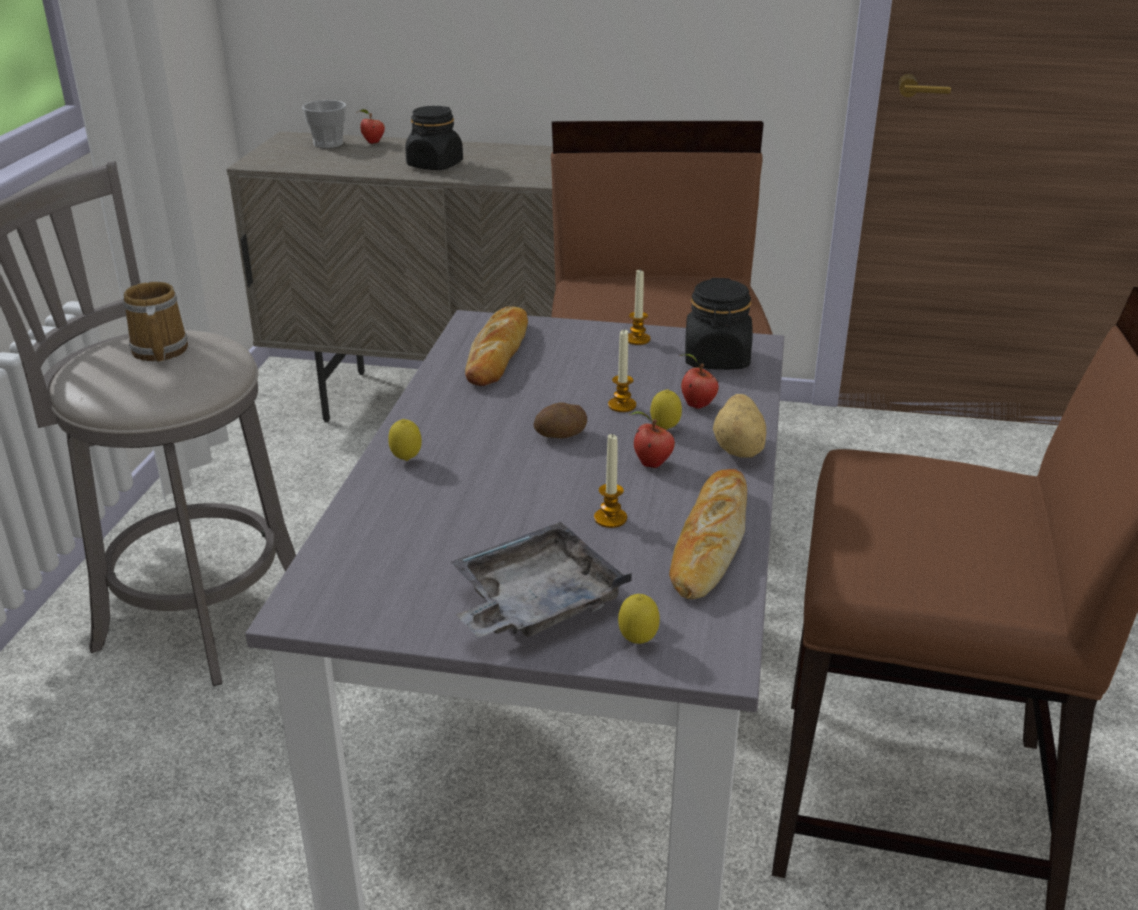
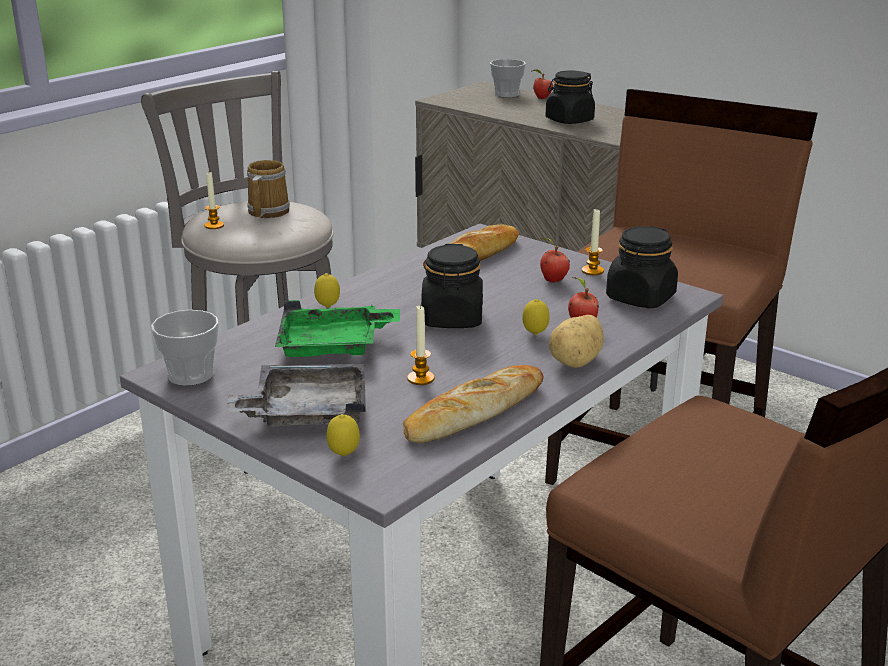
camera: 30 degrees right, 5 degrees down
(341, 601) = (190, 375): none -> cup
(470, 508) = (334, 346): none -> green tray
(561, 435) = (452, 319): potato -> black jar
(622, 405) = (522, 311): candle -> candle (214, 226)
(650, 464) = (494, 353): apple -> apple (552, 280)

